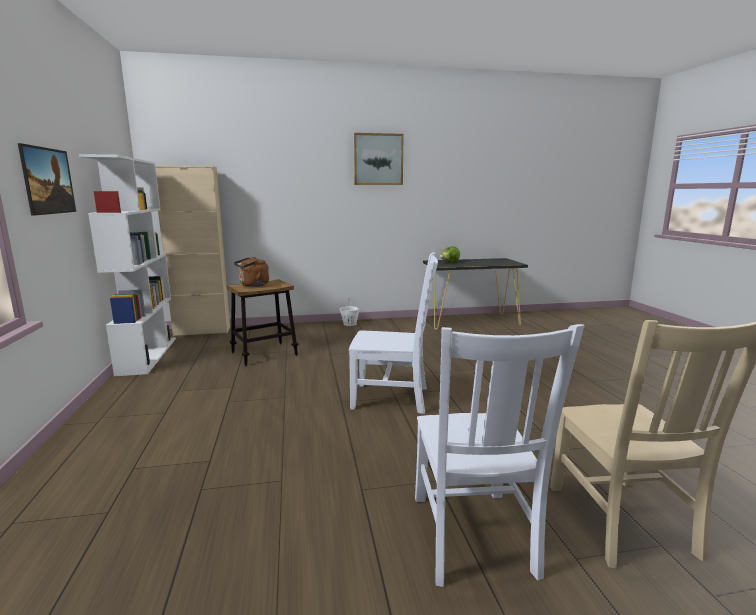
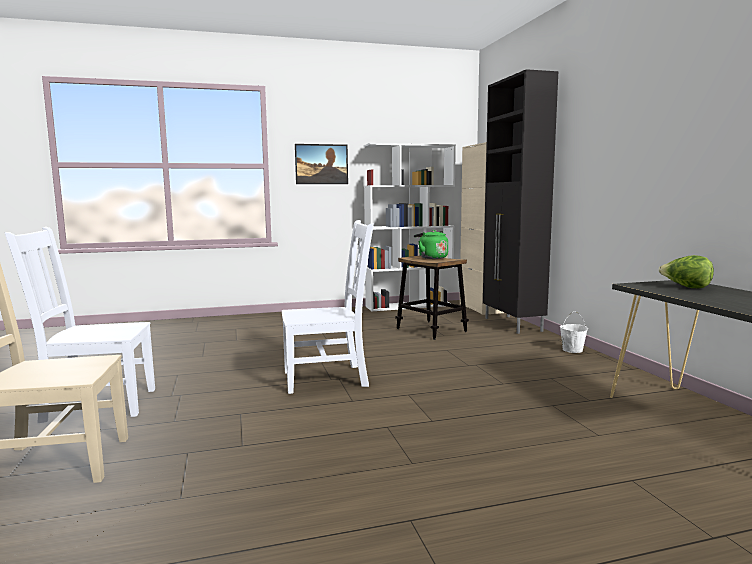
camera: 85 degrees right, 5 degrees down
(252, 285) = (431, 257): brown kettle -> green kettle
(272, 329) = (512, 324): none -> black cabinet
(378, 159) = (641, 103): picture -> none
(393, 398) = (328, 378): white chair -> white chair turned 105 degrees counterclockwise

